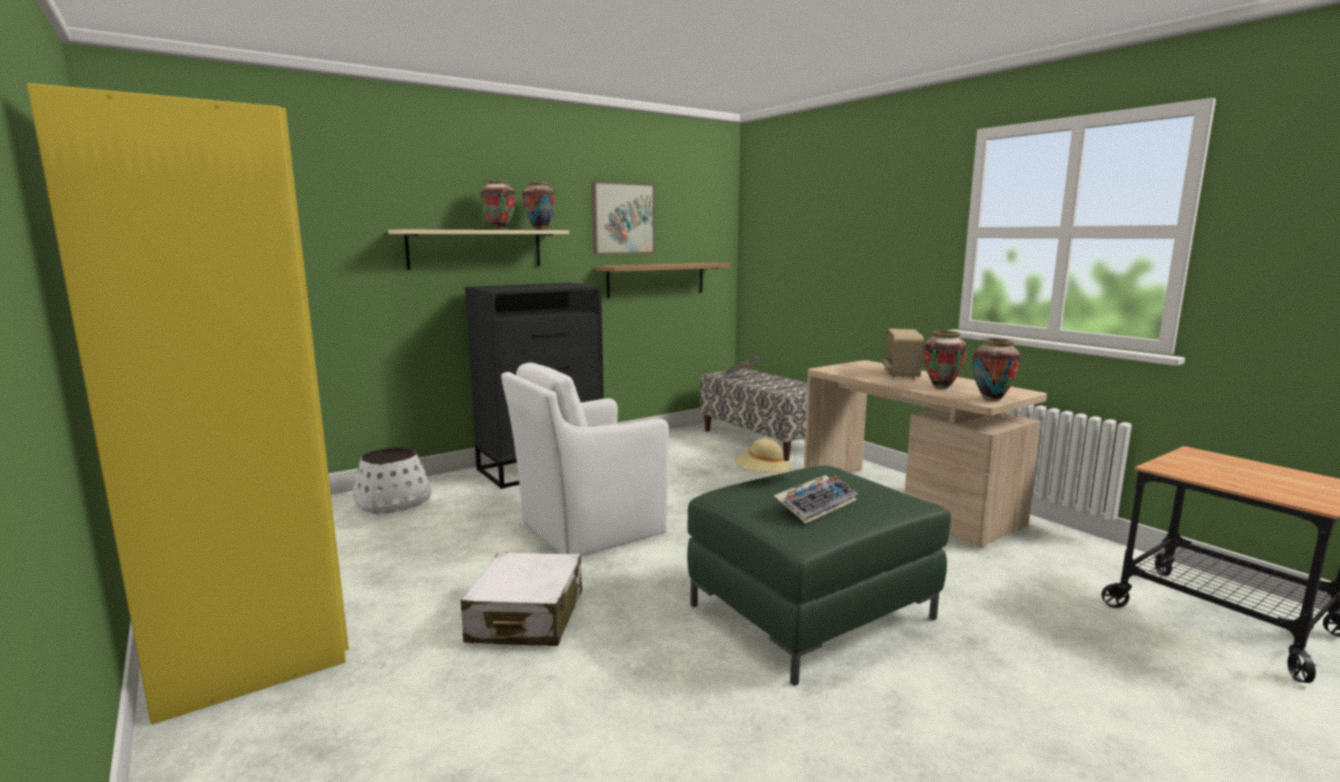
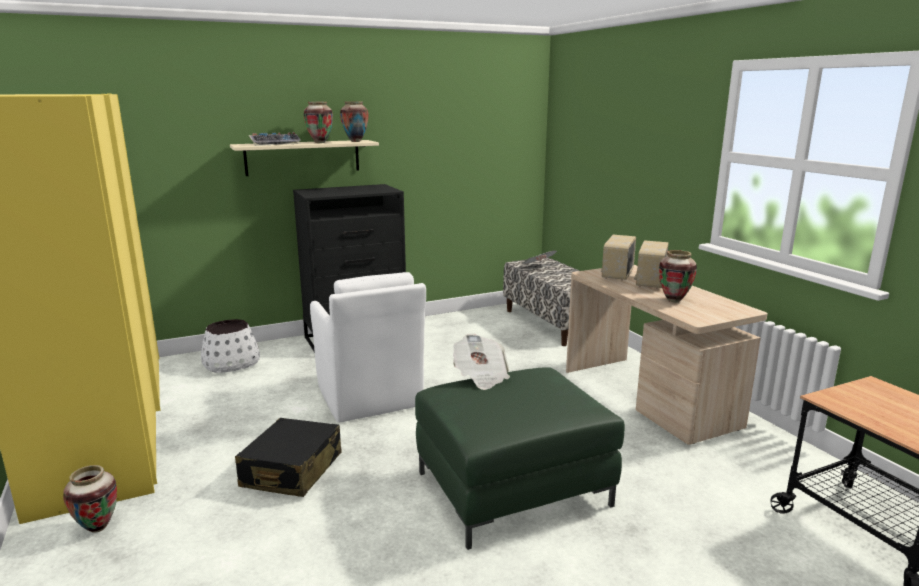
camera: 10 degrees right, 5 degrees up
(526, 617) = (292, 470): white suitcase -> black suitcase
(588, 528) = (369, 397): white armchair -> white armchair turned 90 degrees counterclockwise
(622, 218) = (434, 127): picture -> none
(656, 279) = (465, 179): shelf -> none
(761, 476) = (481, 376): beige hat -> newspaper
(816, 505) = (506, 408): keyboard -> keyboard (275, 144)
(859, 369) = (616, 275): none -> radio
(991, 399) = (707, 317): vase -> vase (98, 527)

